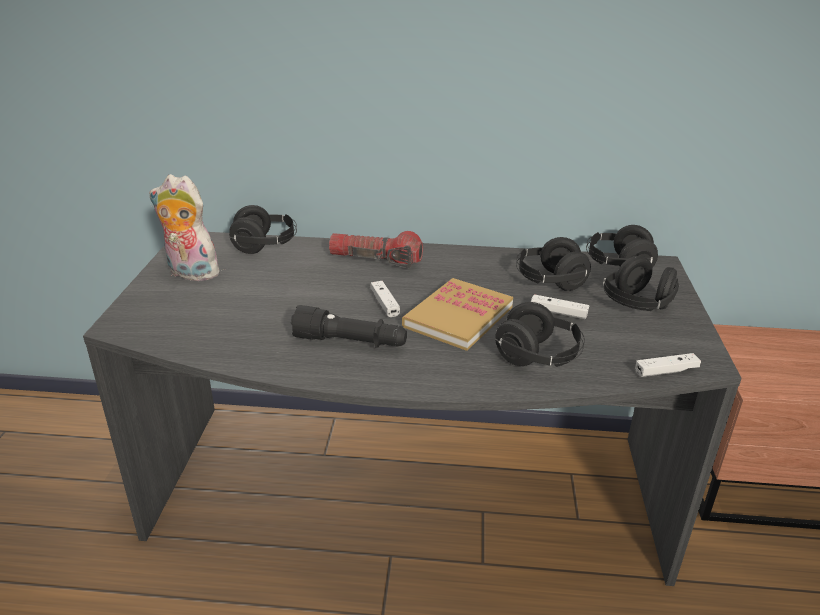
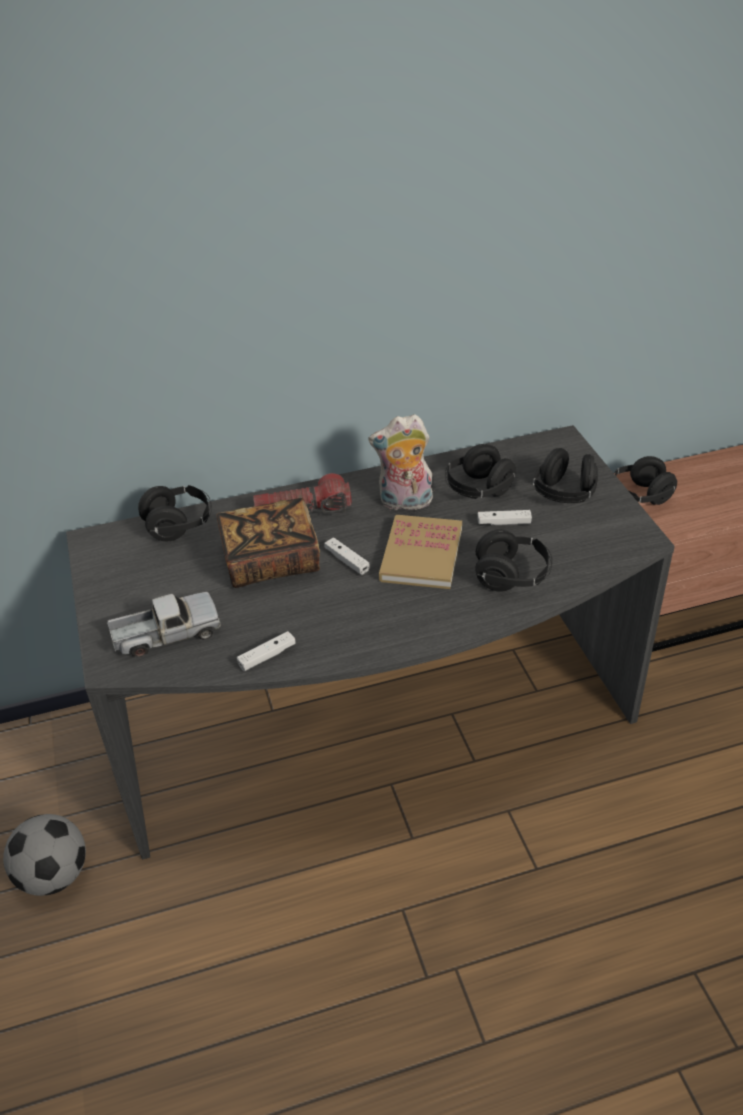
camera: 20 degrees left, 10 degrees up
(64, 527) = (54, 876): none -> football
(184, 316) = (166, 634): none -> toy truck
(190, 274) = (130, 584): plush toy -> plush toy (404, 503)
(318, 287) = (271, 561): none -> book
(350, 342) = (345, 613): black flashlight -> none
(617, 266) = (528, 453): black headphones -> black headphones (640, 496)
(666, 371) = (617, 558): white game controller -> white game controller (267, 656)

